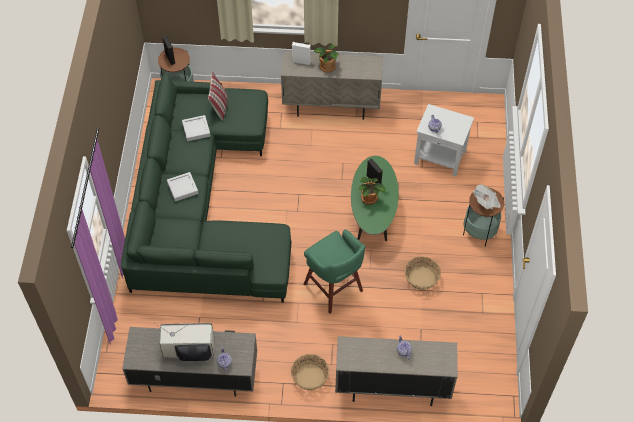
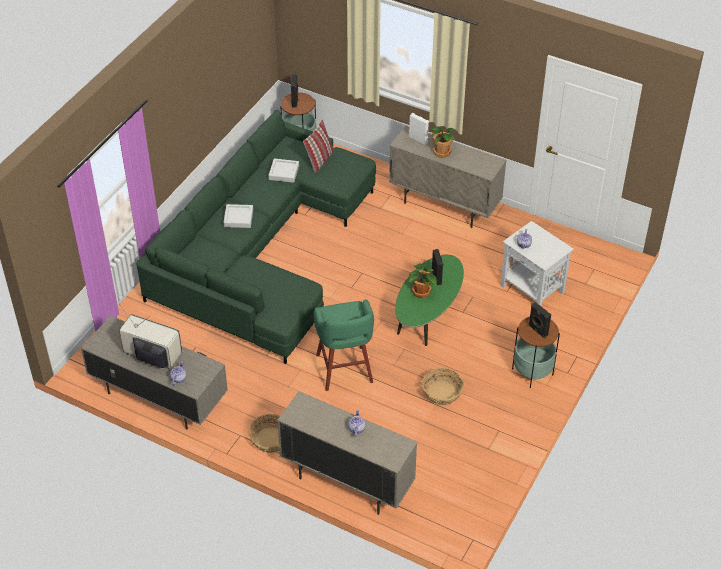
camera: 25 degrees right, 10 degrees down
(486, 202) = (537, 331): newspaper -> black speaker

